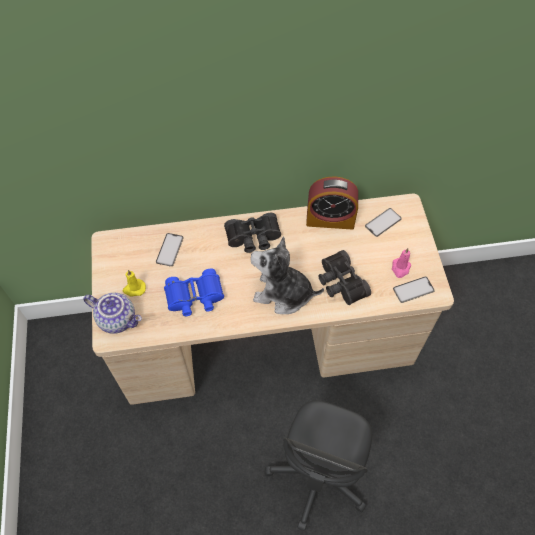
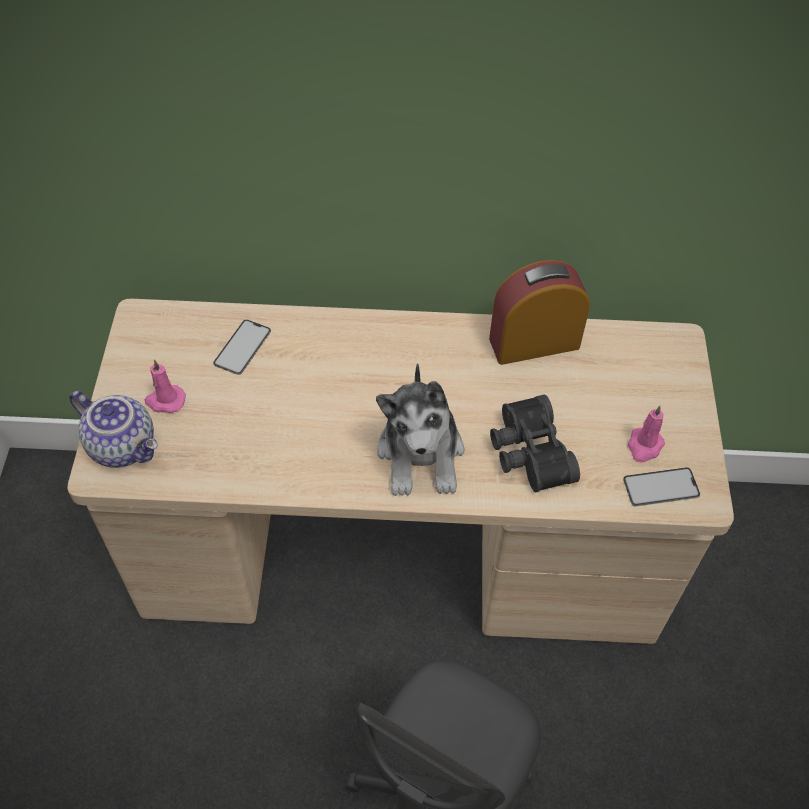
camera: 10 degrees right, 5 degrees down
(134, 289) = (165, 400): yellow candle -> pink candle
(195, 297) = (265, 432): blue binoculars -> none
(253, 239) = (391, 353): black binoculars -> none
(283, 294) = (421, 453): plush toy -> plush toy turned 120 degrees counterclockwise
(330, 219) = (534, 343): alarm clock -> alarm clock turned 150 degrees clockwise
(383, 222) = (628, 363): phone -> none

